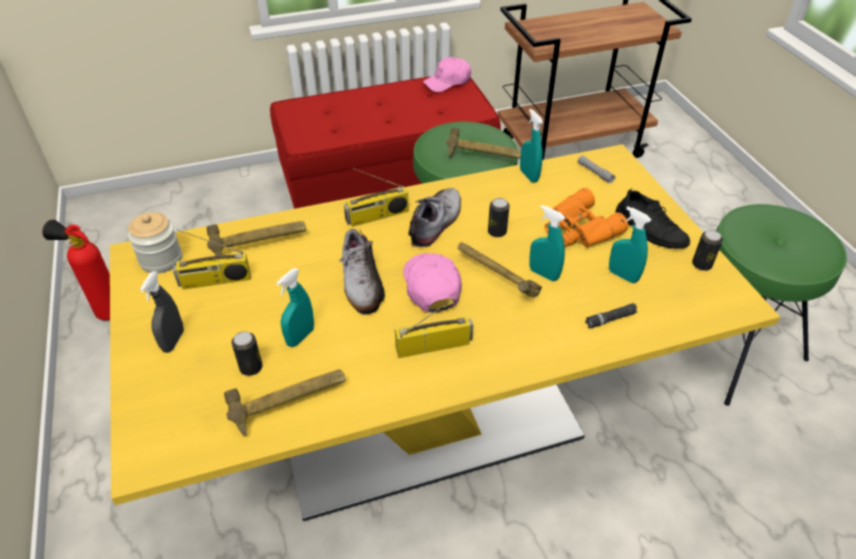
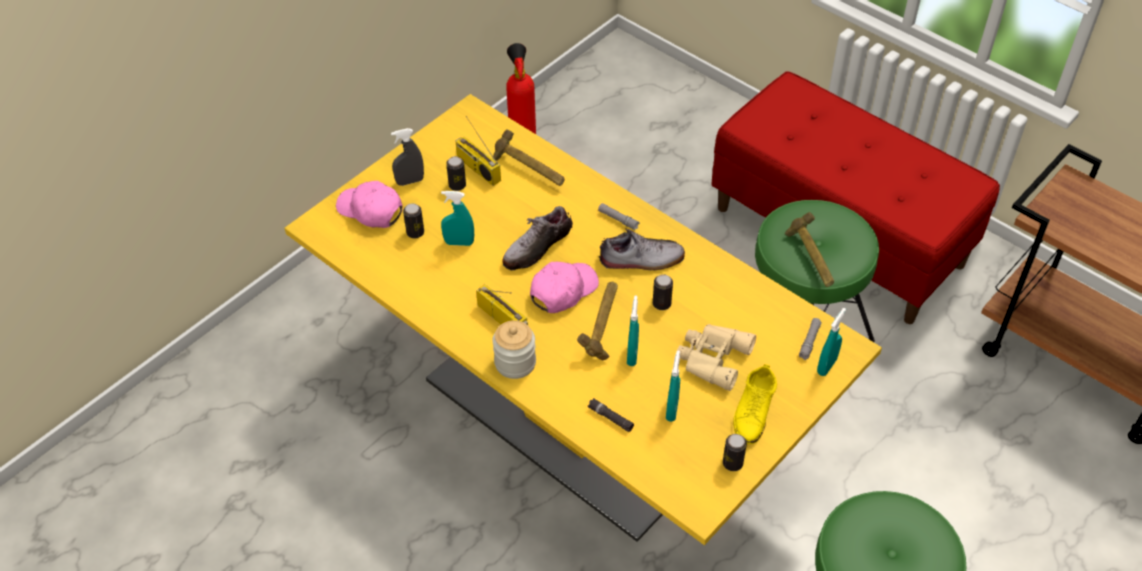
camera: 60 degrees right, 5 degrees up
(161, 259) = (476, 128): jar -> jar (515, 363)
(221, 305) = (457, 185): none -> can
(289, 406) = (397, 269): hammer -> none
(377, 216) = (618, 219): radio -> grey flashlight
(447, 82) = (960, 178): pink cap -> pink cap (370, 210)
(529, 176) = (761, 294): turquoise spray bottle -> turquoise spray bottle (826, 366)
(578, 229) = (711, 358): orange binoculars -> beige binoculars
(650, 229) = (754, 410): black shoe -> yellow shoe

